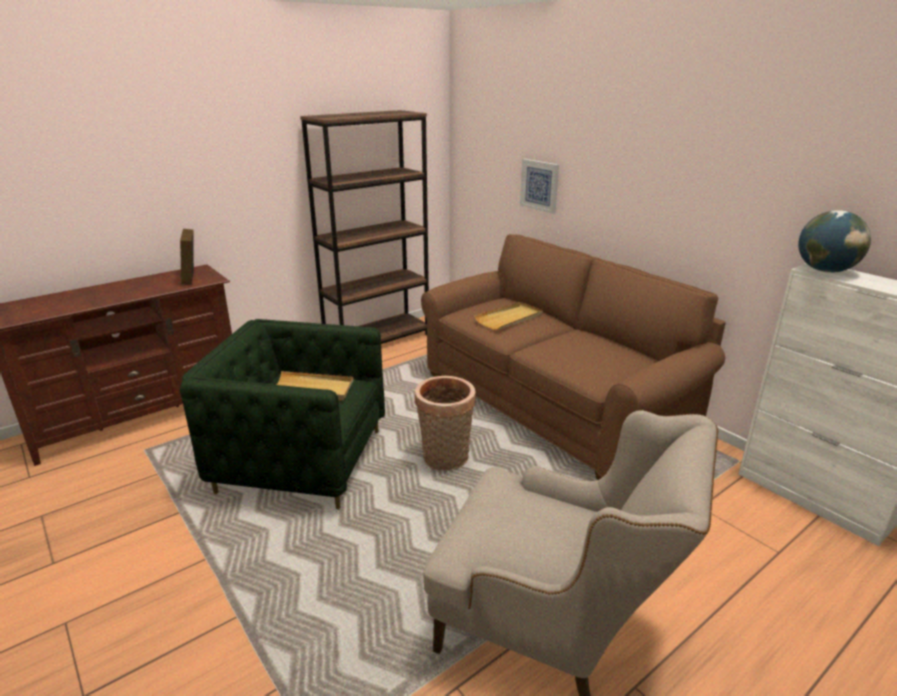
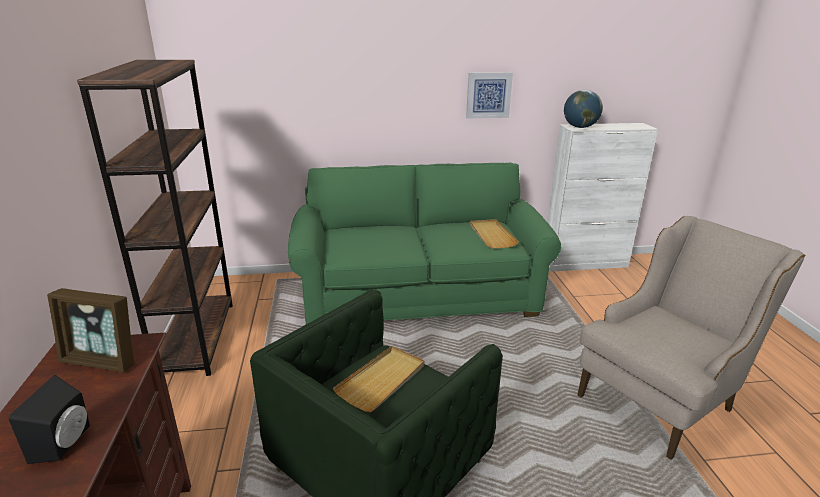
camera: 60 degrees left, 0 degrees up
(122, 294) = (66, 443): none -> black speaker
(445, 459) = (451, 373): basket -> none
(509, 318) = (380, 239): beige tray -> beige tray (491, 235)
(540, 185) = (317, 117): picture -> picture (488, 95)
(552, 403) = (419, 294): brown sofa -> green sofa

